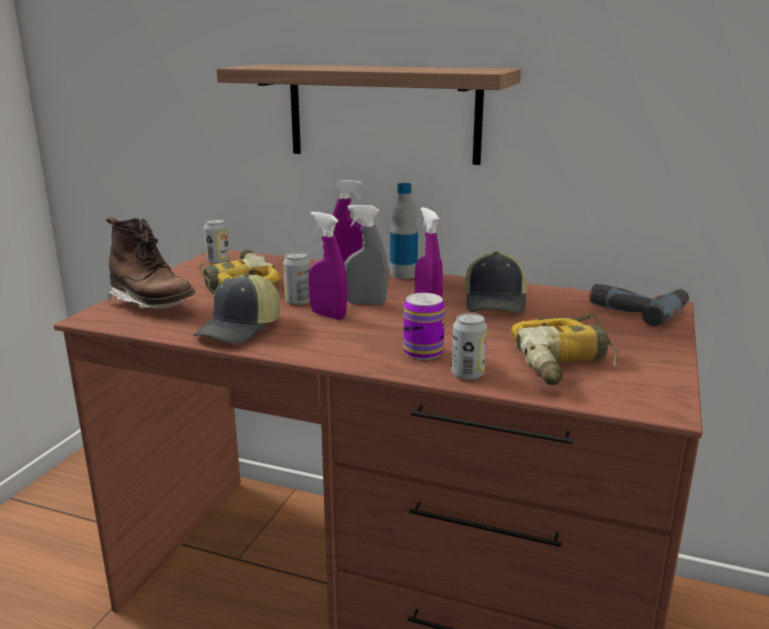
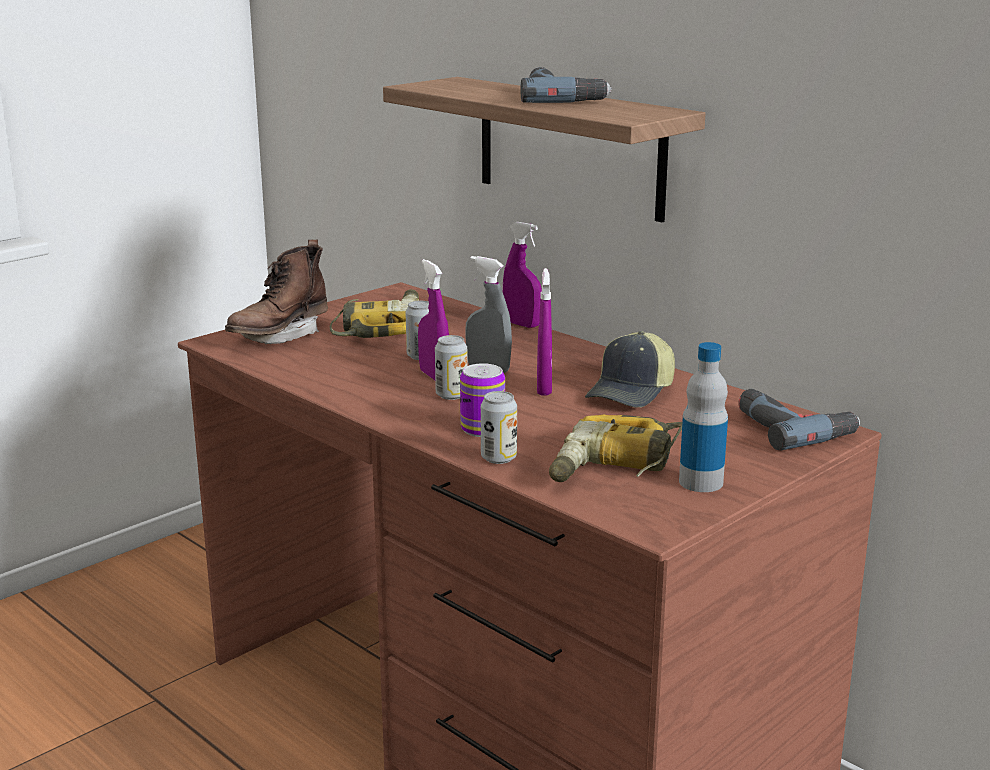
camera: 25 degrees right, 0 degrees up
(152, 304) = (279, 336): brown boot -> brown boot turned 60 degrees clockwise
(218, 261) = (389, 299): can -> can (451, 395)
(241, 329) = (335, 375): cap -> none
(388, 67) = (561, 97): none -> power drill
(403, 274) = (570, 344): bottle -> bottle (701, 482)

